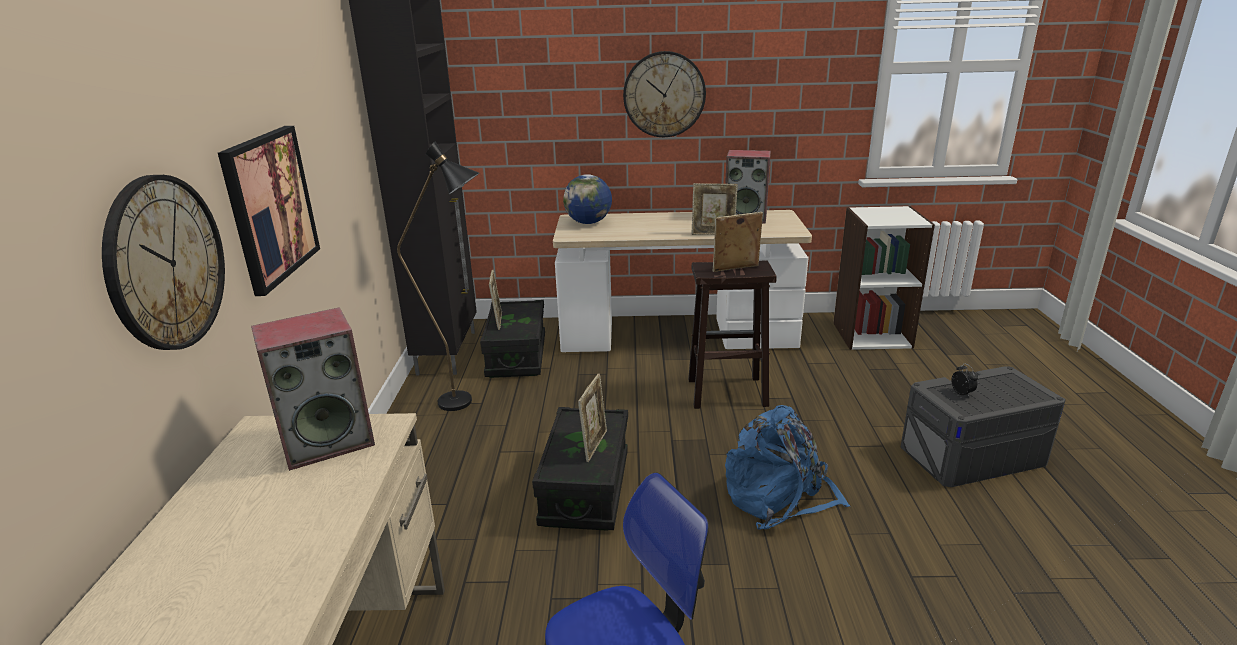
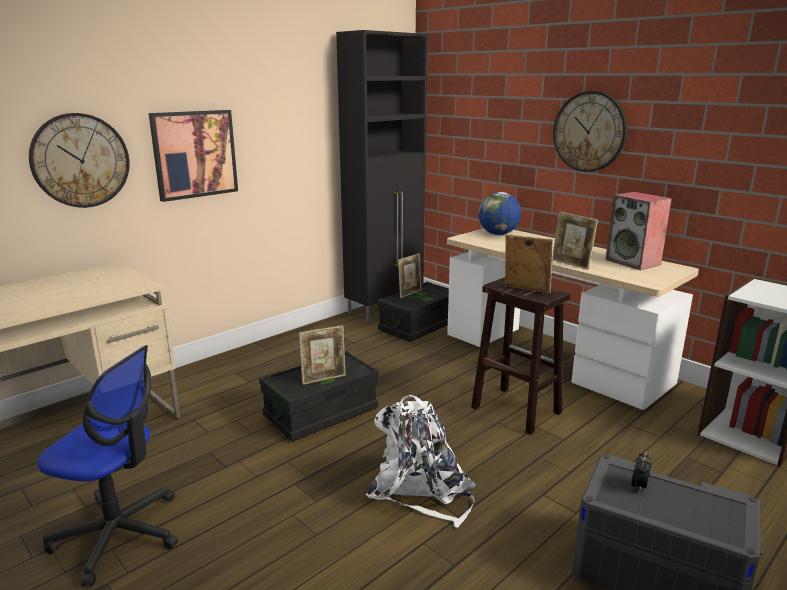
camera: 45 degrees right, 5 degrees down
(329, 441) = (115, 281): speaker -> none
(467, 403) = (346, 339): black floor lamp -> none
(779, 497) = (421, 490): blue backpack -> white backpack

